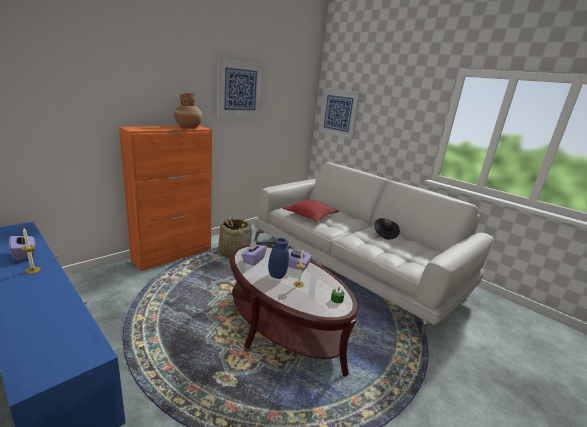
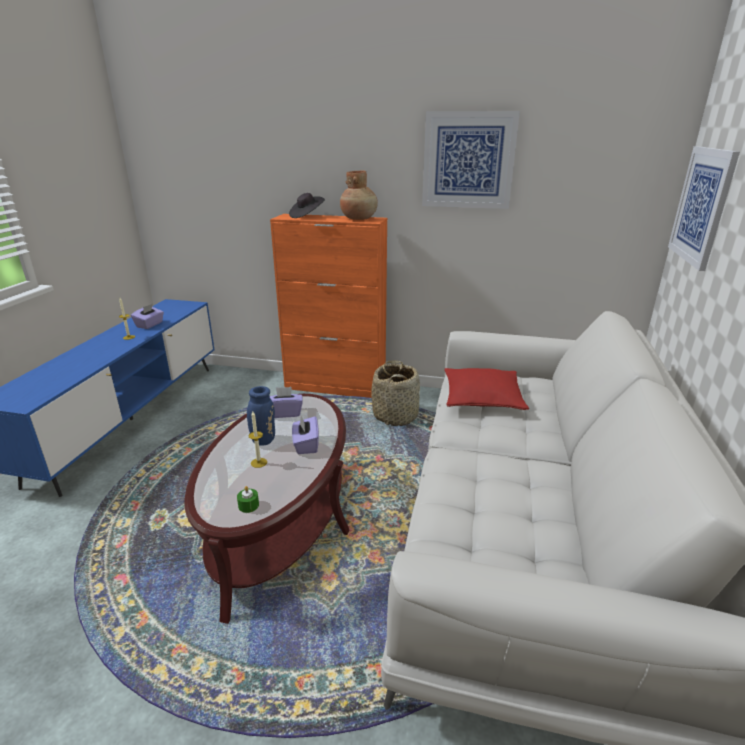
camera: 60 degrees right, 5 degrees up
(384, 234) = (540, 486): black hat -> black hat (307, 216)

